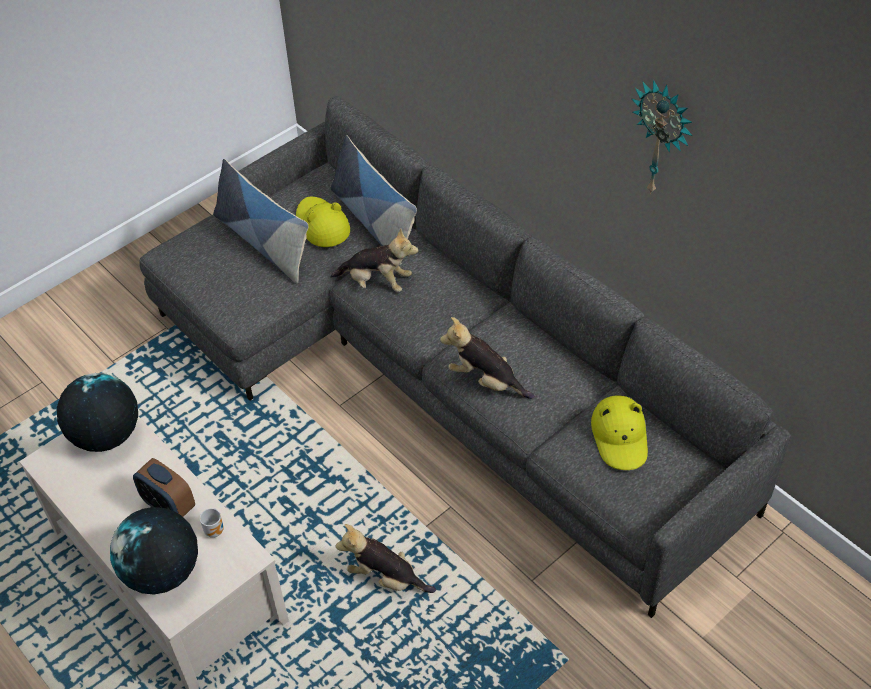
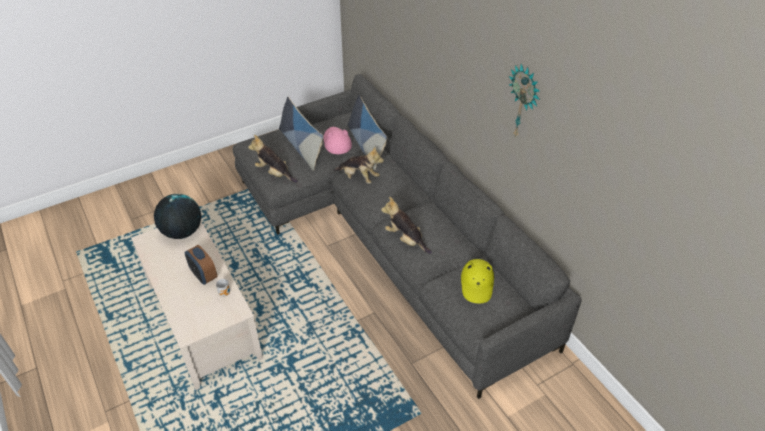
camera: 10 degrees right, 5 degrees down
(163, 572) = (188, 310): globe -> none
(322, 225) = (336, 142): yellow hat -> pink hat
(386, 577) = (326, 345): plush toy -> plush toy (274, 173)

